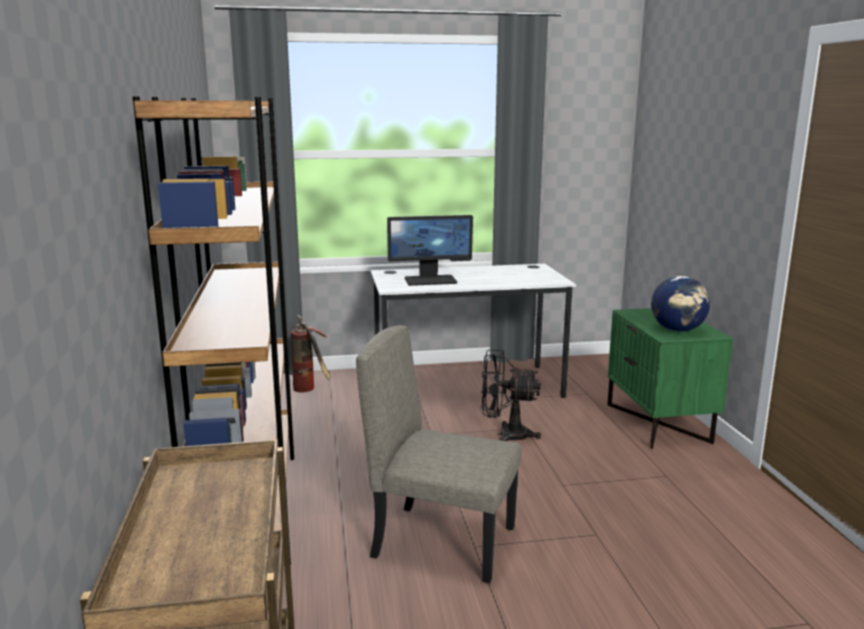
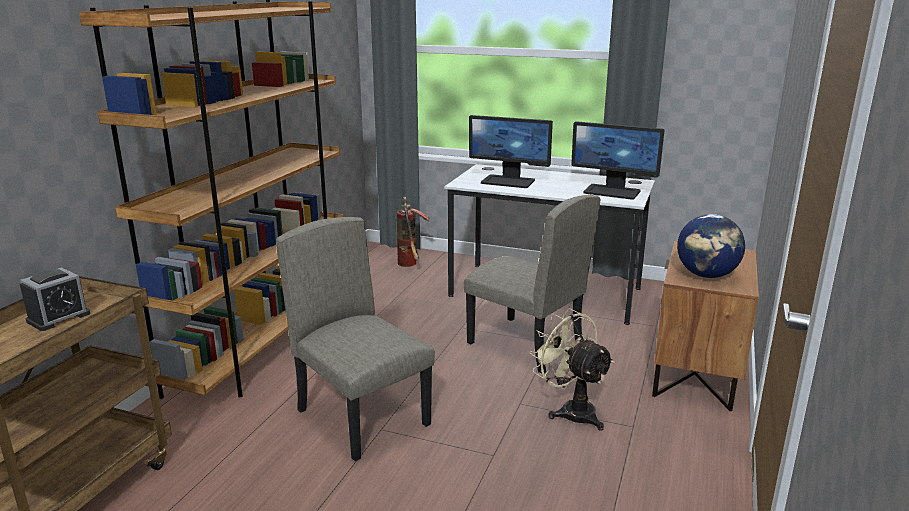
camera: 30 degrees right, 5 degrees up
(200, 500) = (58, 317): none -> alarm clock
(505, 435) = (524, 344): black fan -> beige chair
(531, 276) = (612, 192): none -> monitor
(608, 478) = (571, 410): none -> beige fan
(659, 423) = (696, 374): green nightstand -> brown nightstand

